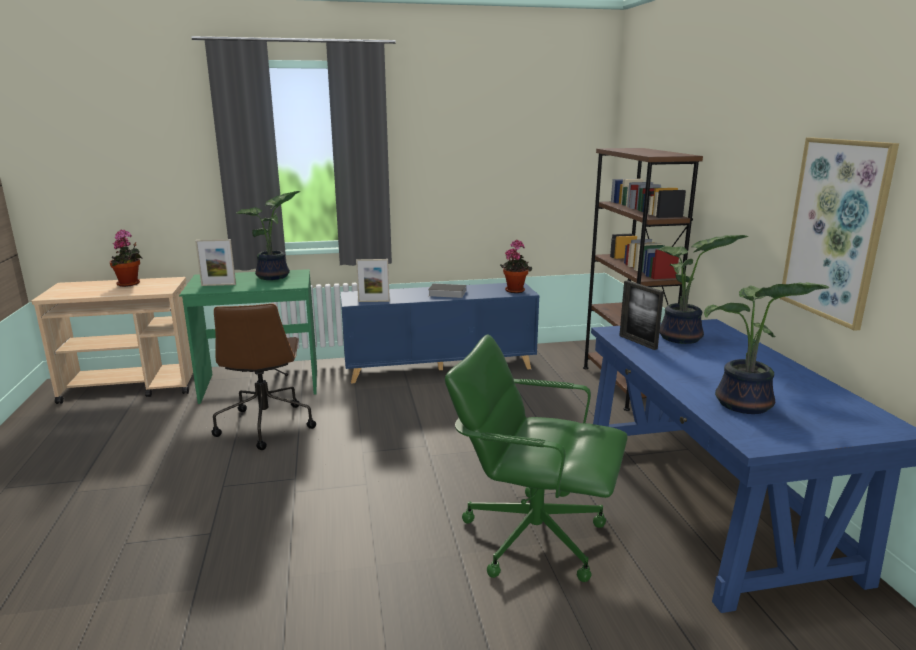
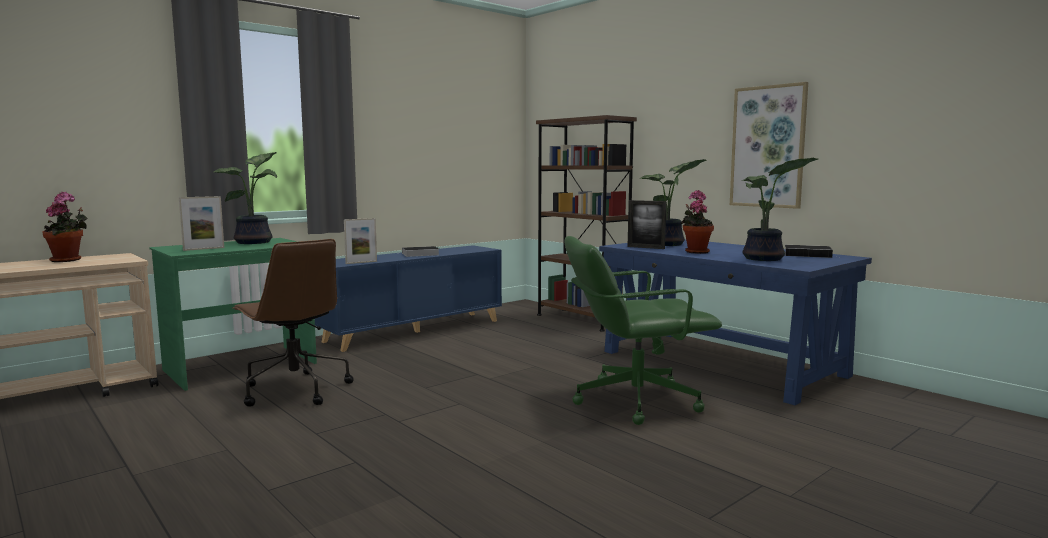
camera: 30 degrees left, 10 degrees down
(515, 290) = (476, 249): potted plant -> potted plant (695, 252)
(836, 406) = (809, 255): none -> book

